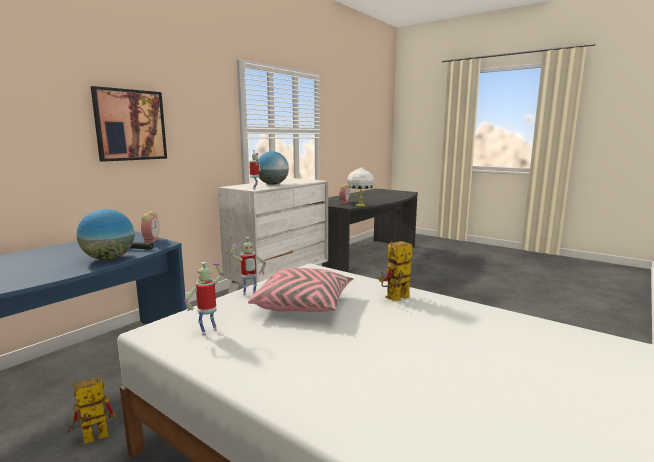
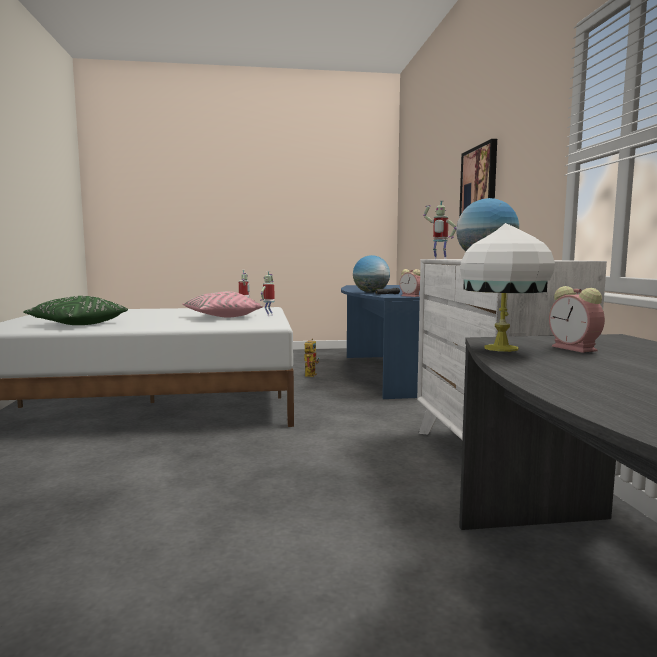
camera: 135 degrees right, 5 degrees down
(395, 299) = (163, 324): toy robot -> none
(496, 335) = (77, 324): none -> green pillow

